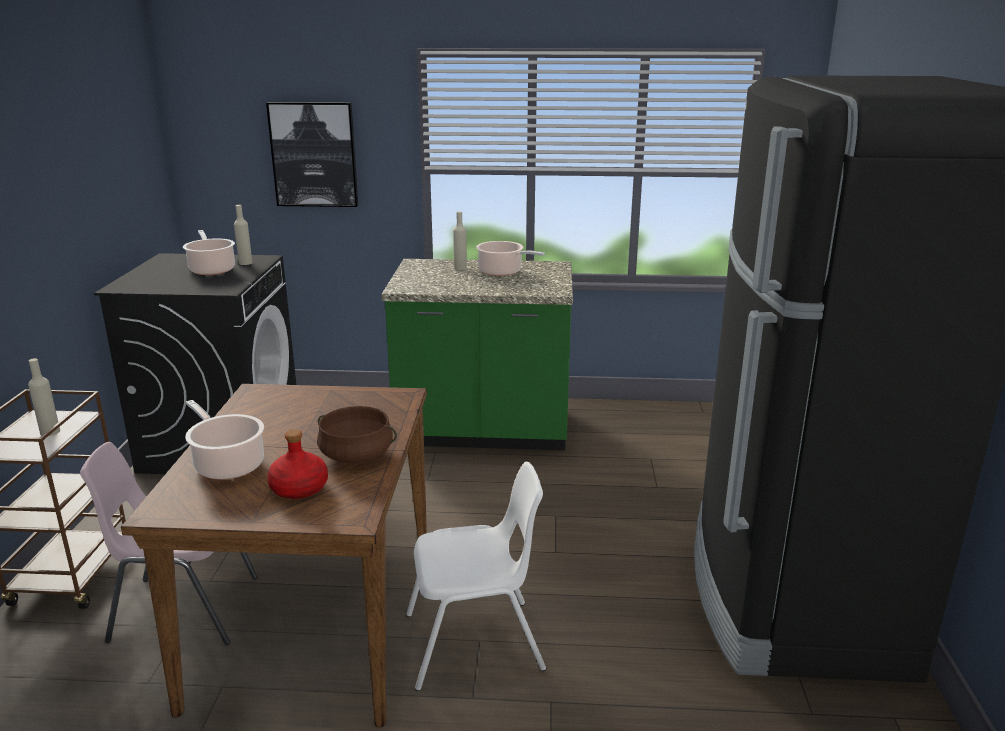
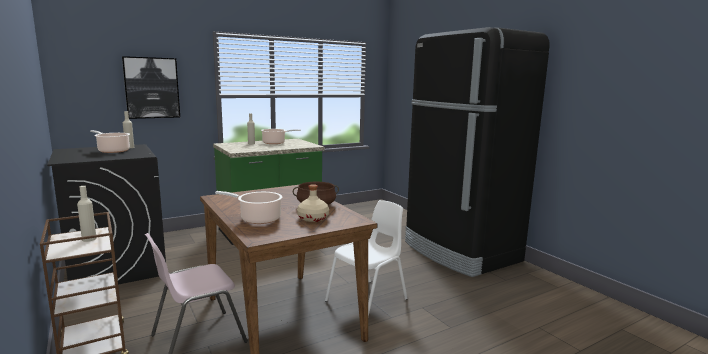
camera: 35 degrees left, 10 degrees down
(299, 489) = (313, 218): red bottle -> beige bottle

